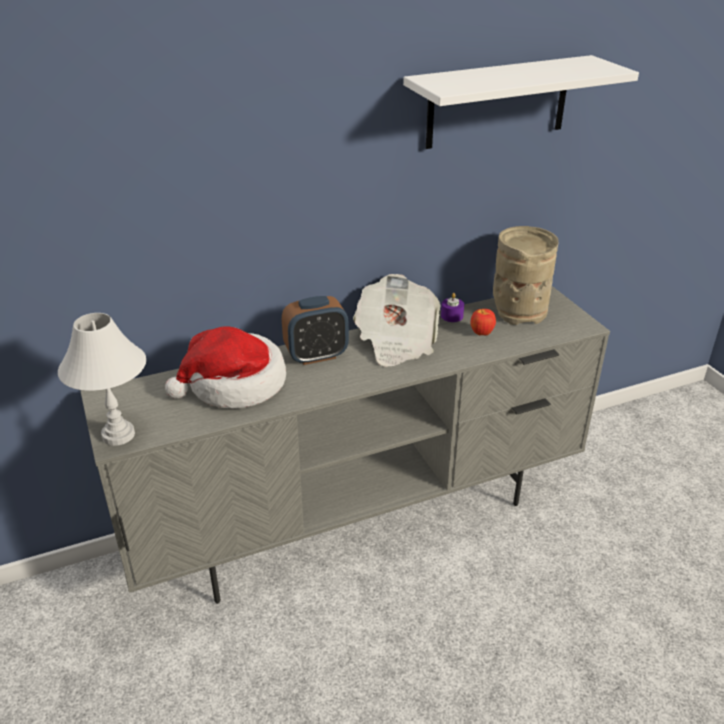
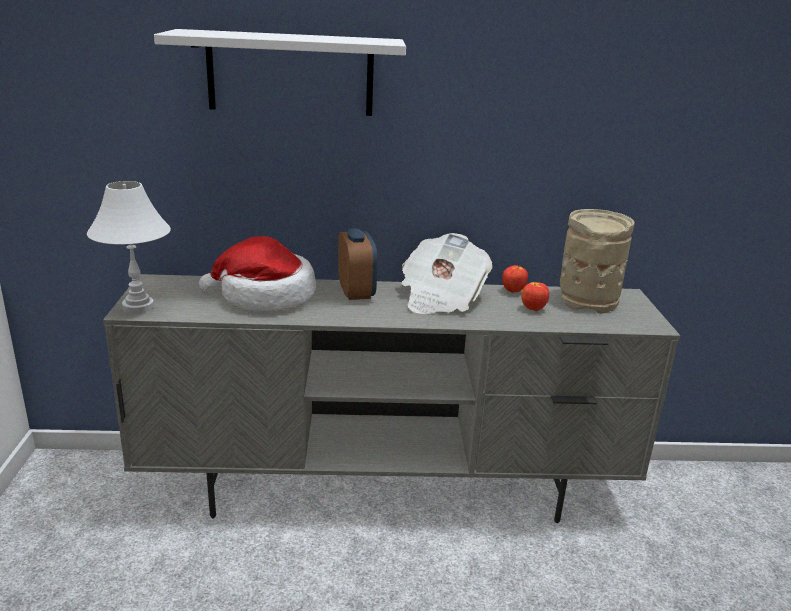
camera: 20 degrees right, 10 degrees down
(316, 355) = (356, 292): alarm clock -> alarm clock turned 105 degrees counterclockwise
(452, 316) = (513, 291): purple candle -> apple
(498, 102) = (586, 72): white shelf -> white shelf (290, 74)

